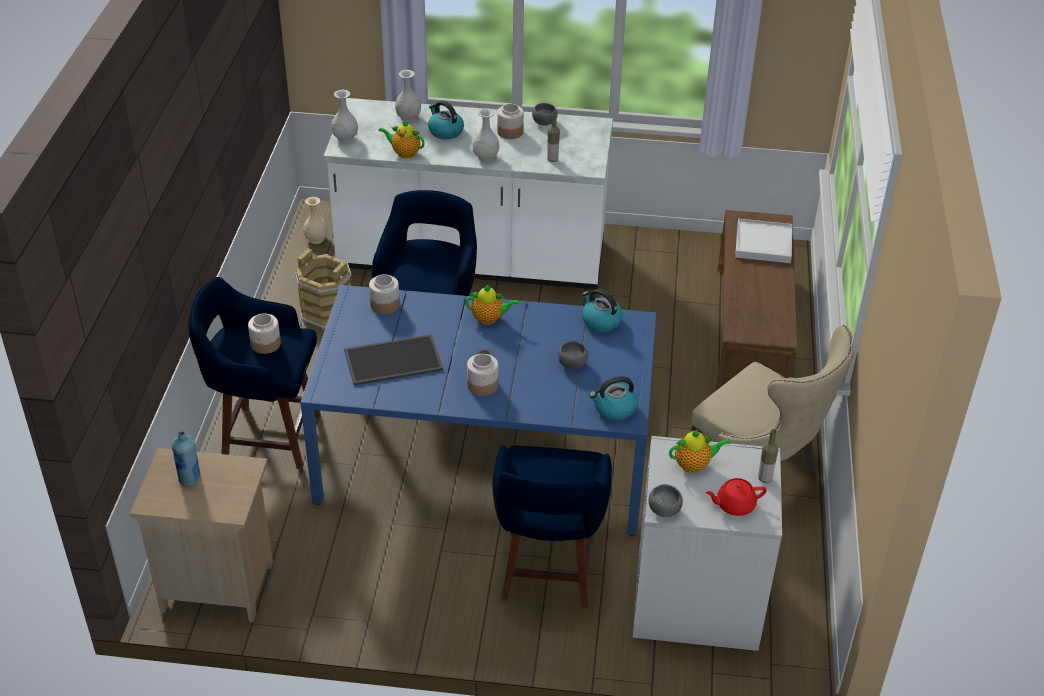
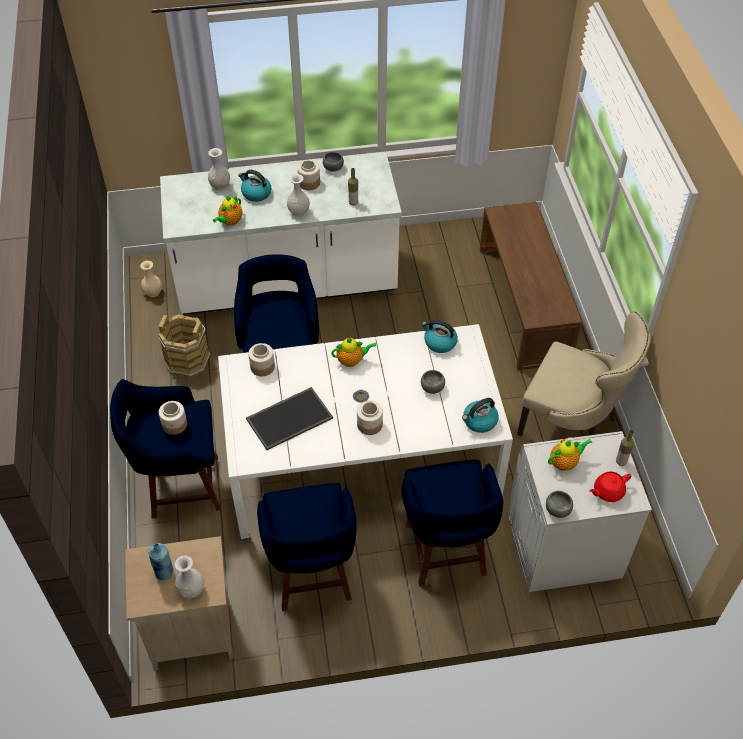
camera: 15 degrees left, 10 degrees up
(345, 138) = (175, 217): white vase -> white vase (191, 589)
(378, 561) = (312, 577): none -> blue stool
(404, 153) = (230, 222): teapot -> teapot turned 60 degrees counterclockwise
(485, 457) = (361, 463): blue dining table -> white dining table
(763, 243) = (524, 232): white tray -> none

